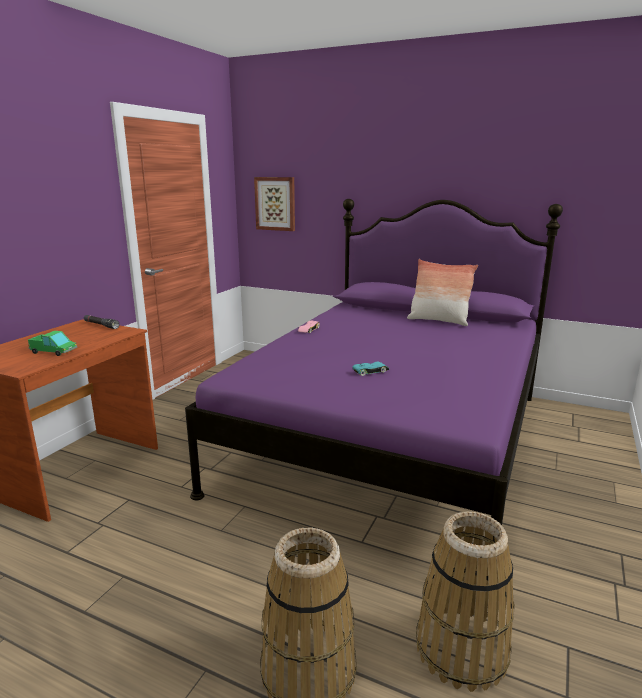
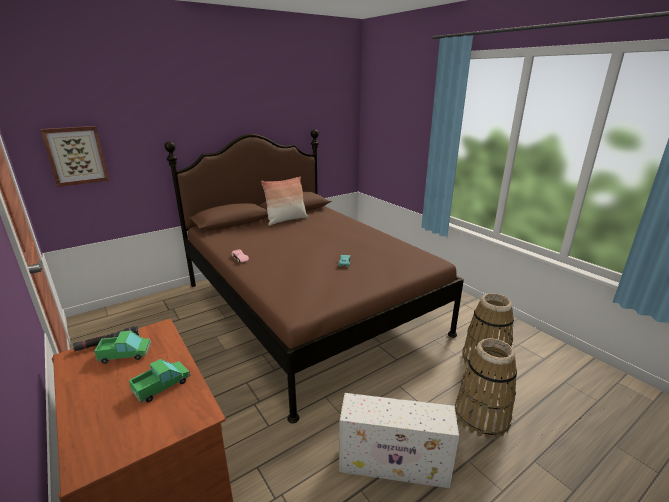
camera: 60 degrees left, 5 degrees up
(89, 333) = (125, 354): none -> toy truck
(170, 594) = (395, 464): none -> white storage box
(391, 440) = (308, 308): purple bed -> brown bed

